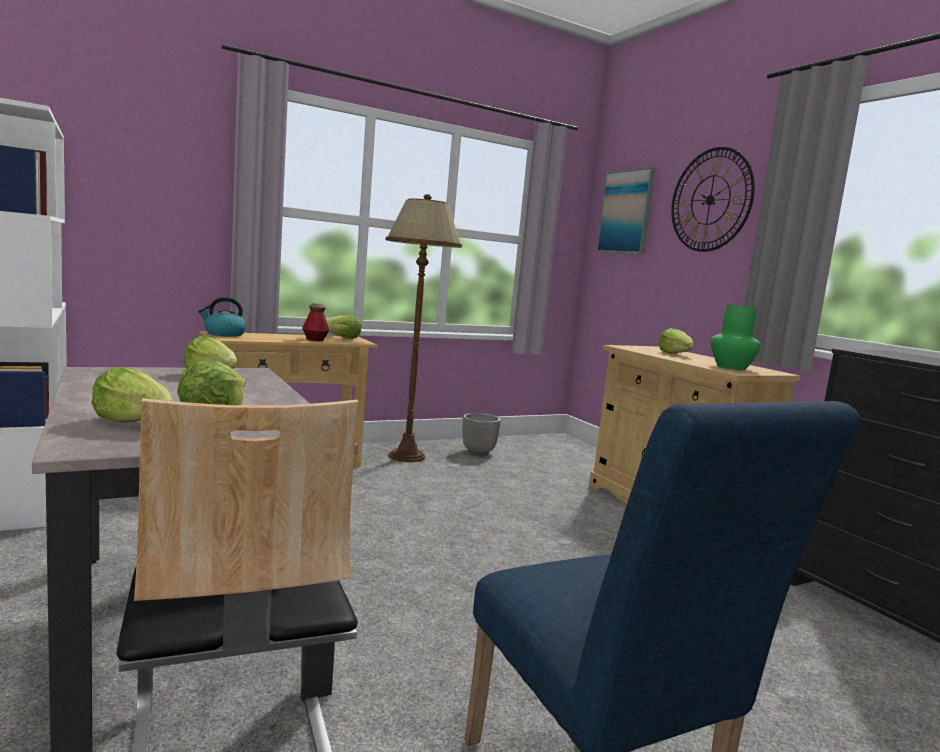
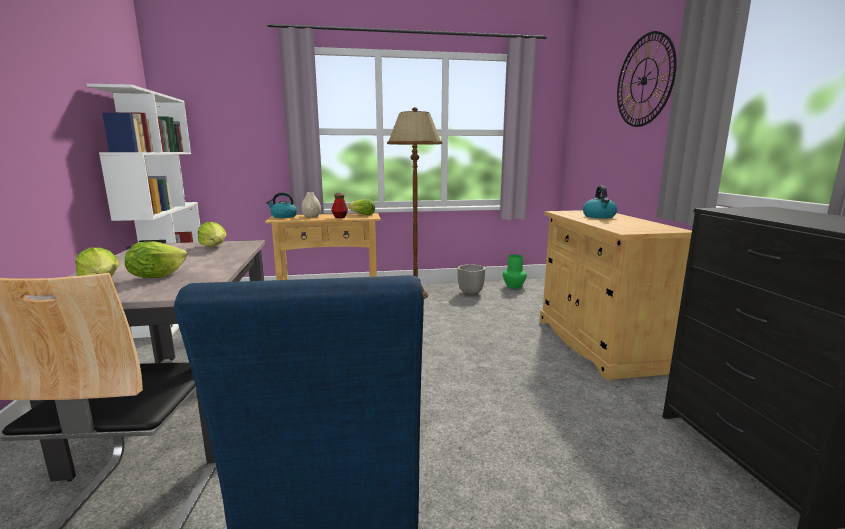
camera: 20 degrees right, 5 degrees up
(269, 336) = (311, 216): none -> beige vase
(626, 212) = (588, 100): picture -> none
(675, 354) = (599, 216): lettuce -> kettle
(732, 367) = (633, 227): green vase -> green vase (514, 286)

